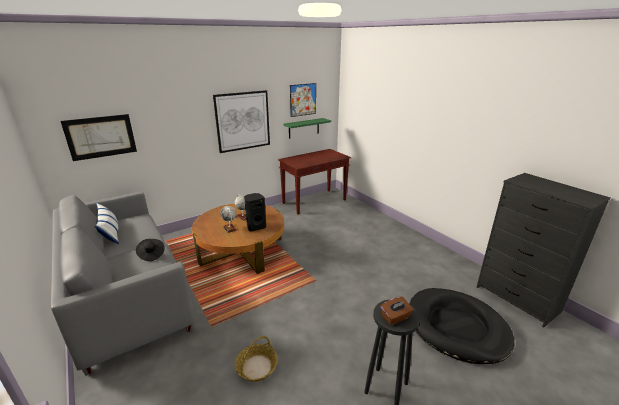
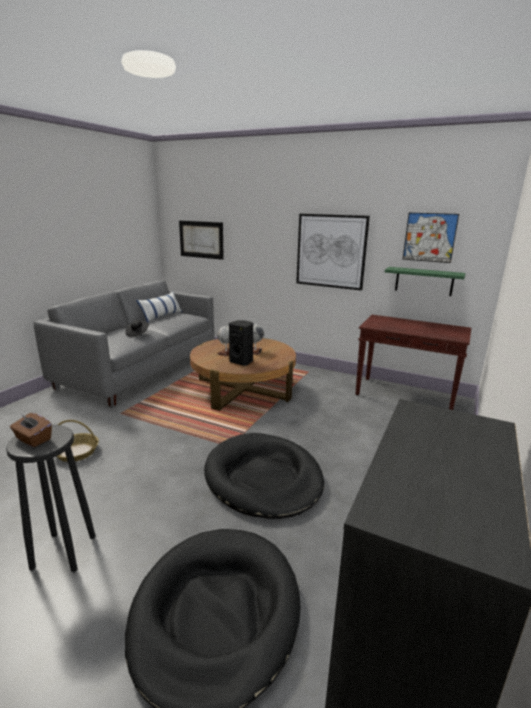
camera: 60 degrees right, 5 degrees down
(359, 278) = (263, 478): none -> black dog bed

